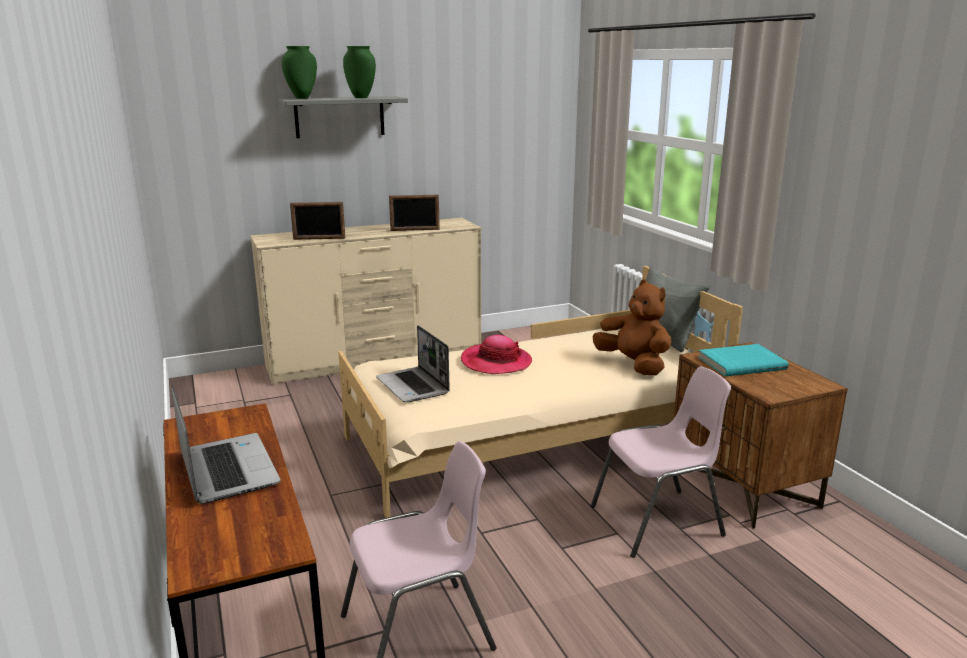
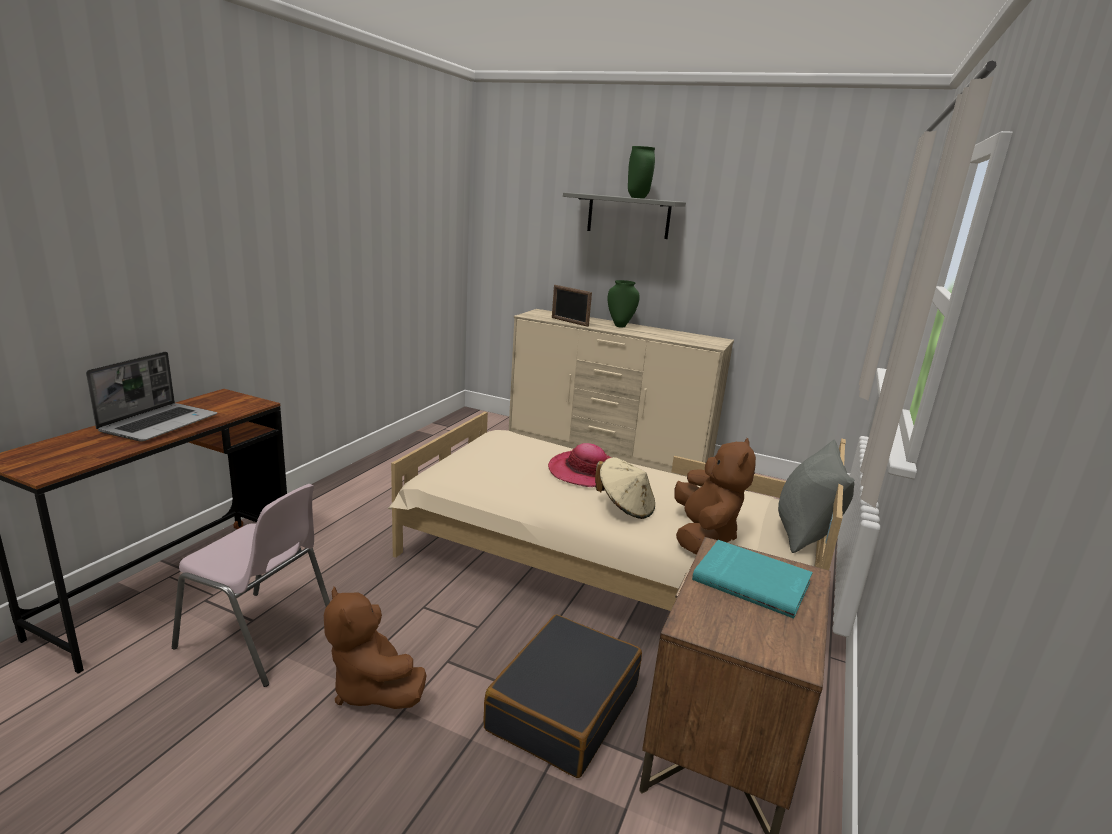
camera: 45 degrees right, 0 degrees up
(302, 98) = (592, 194): green vase -> green vase (620, 326)
(413, 386) = (485, 458): laptop -> none
(415, 230) = (659, 336): picture frame -> none
(556, 594) = (372, 688): none -> brown plush toy
(567, 371) = (624, 507): none -> beige hat
(658, 521) = (563, 707): pink chair -> black suitcase

